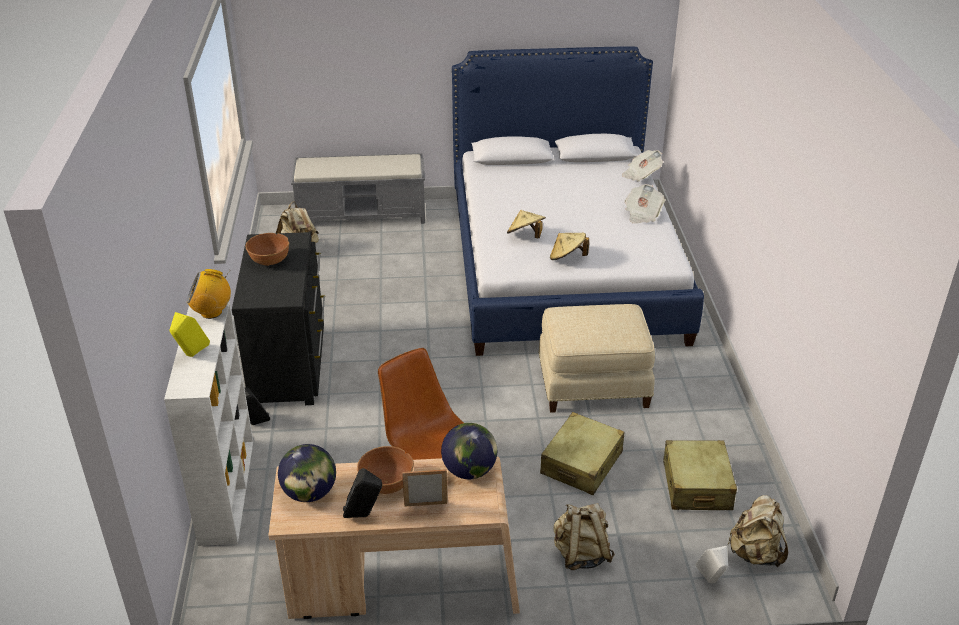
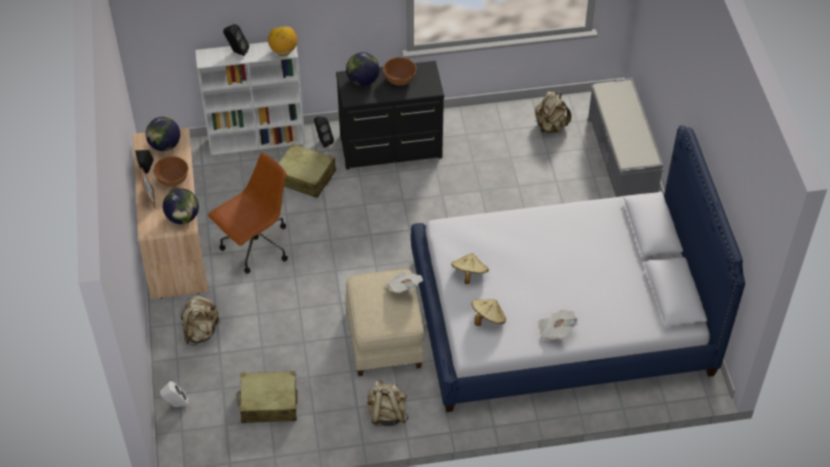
camera: 85 degrees right, 15 degrees up
(191, 355) = (237, 52): yellow speaker -> black speaker
(260, 288) = (363, 80): none -> globe
(526, 236) = (499, 244): beige hat -> beige hat (488, 319)
(582, 463) = (290, 331): beige suitcase -> beige suitcase (305, 177)
(641, 175) = (636, 332): newspaper -> newspaper (404, 287)
(755, 553) = (201, 434): beige backpack -> beige backpack (387, 413)

